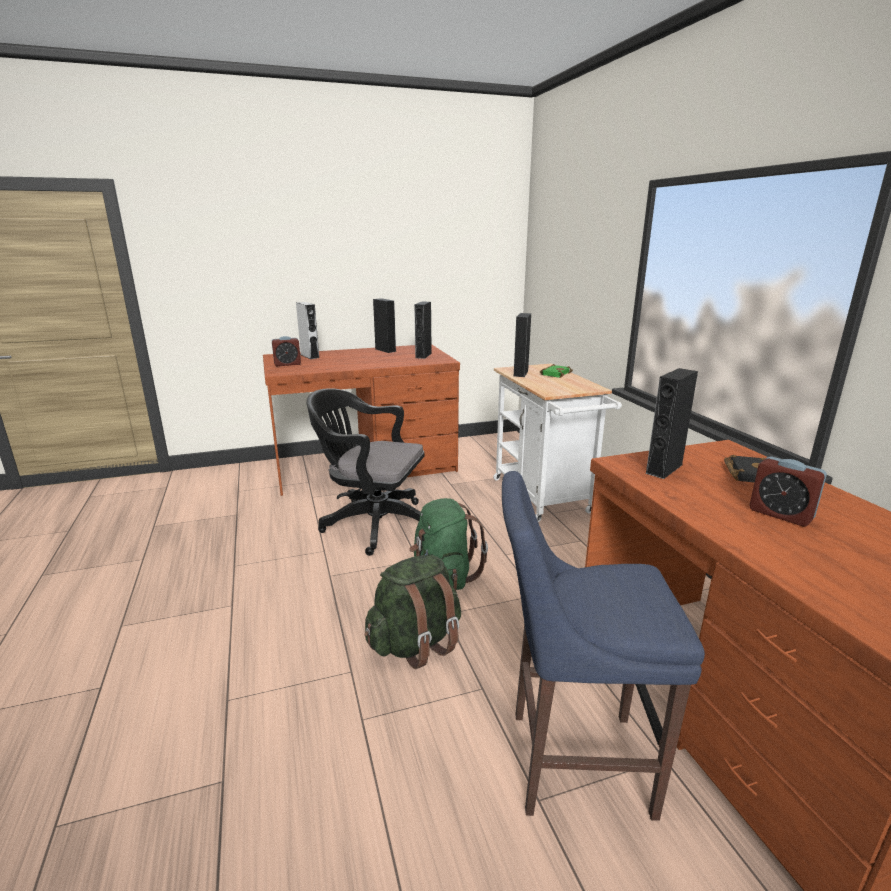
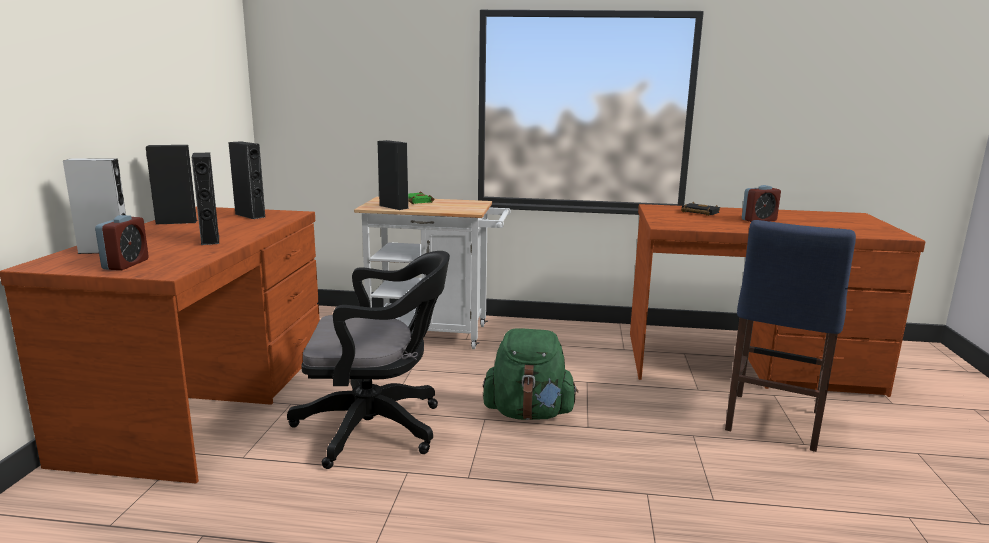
camera: 65 degrees left, 5 degrees down
(372, 523) = (377, 428): black office chair -> black office chair turned 135 degrees counterclockwise
(415, 643) = (622, 451): green backpack -> none
(664, 469) = (682, 221): black speaker -> black speaker (210, 239)

